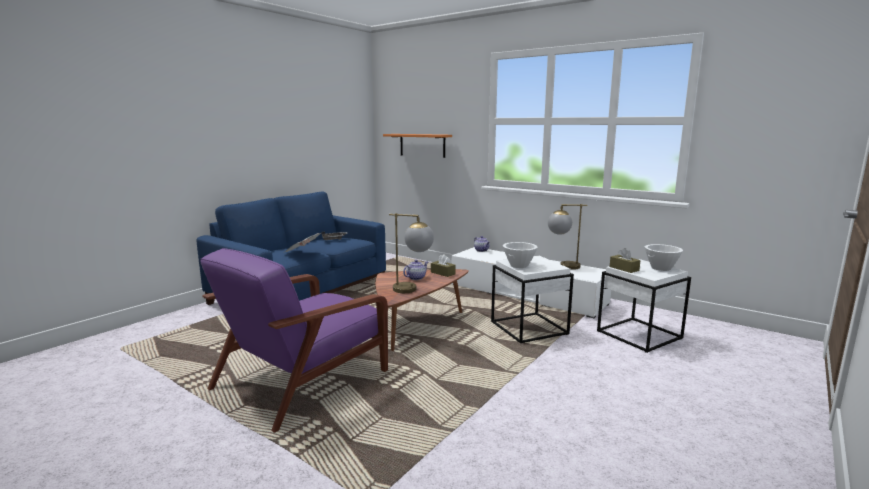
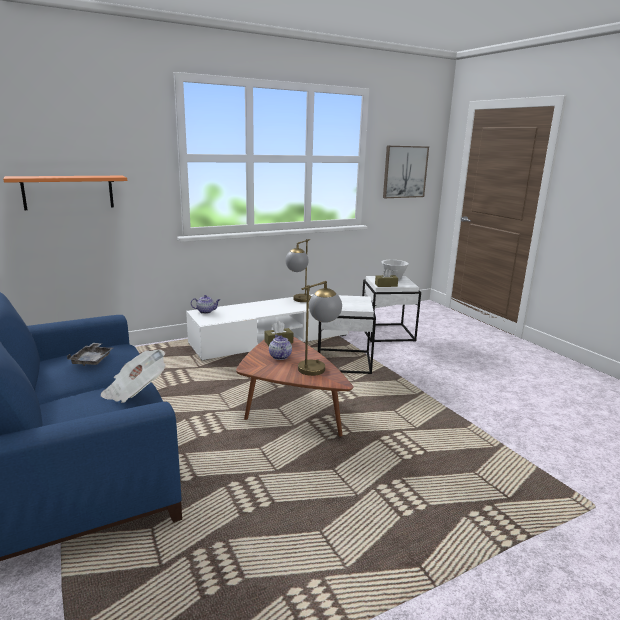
camera: 65 degrees left, 5 degrees up
(304, 378) = (370, 508): purple armchair -> none
(519, 265) = (347, 307): white bowl -> none
(769, 137) = (404, 172): none -> picture

